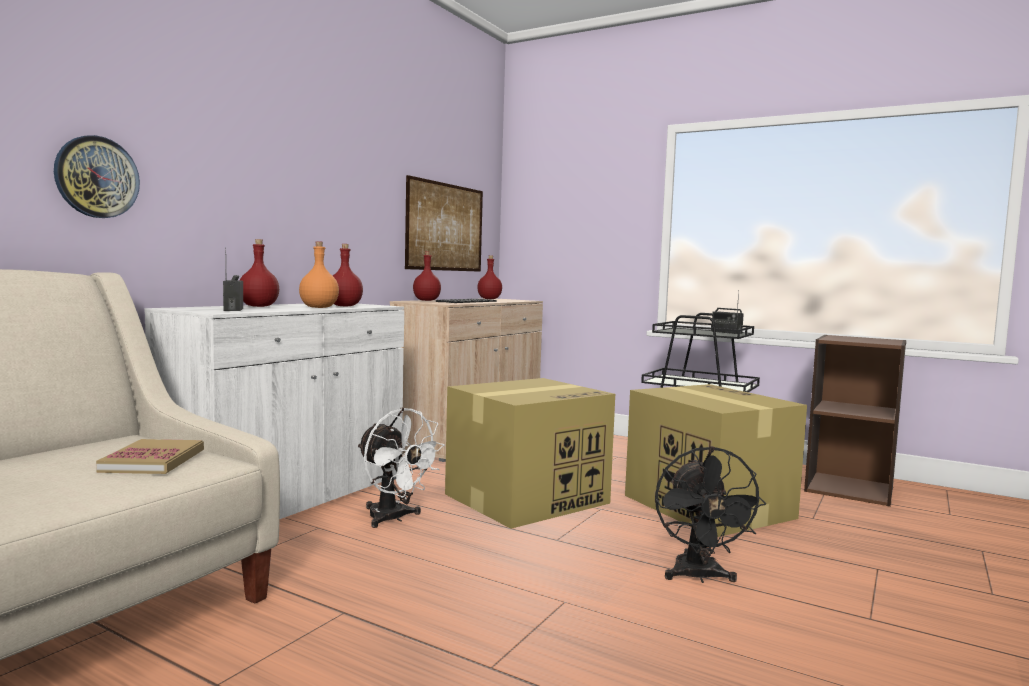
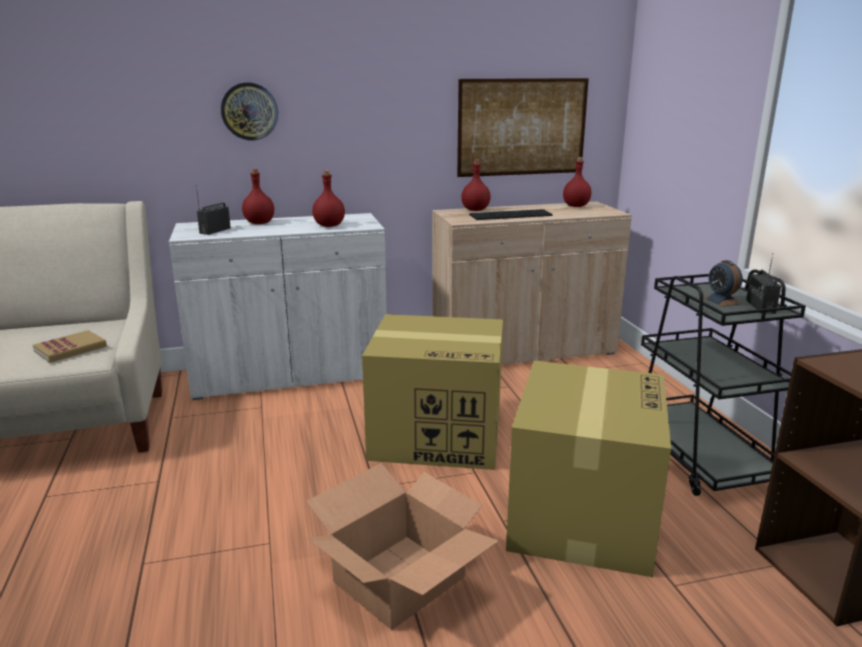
camera: 45 degrees right, 15 degrees up
(97, 177) = (131, 131): wall clock -> wall clock (249, 111)
(318, 307) = (292, 229): orange bottle -> none
(394, 518) = (313, 417): white fan -> none
(699, 577) = (400, 580): black fan -> cardboard box
(703, 332) = (721, 300): none -> alarm clock

